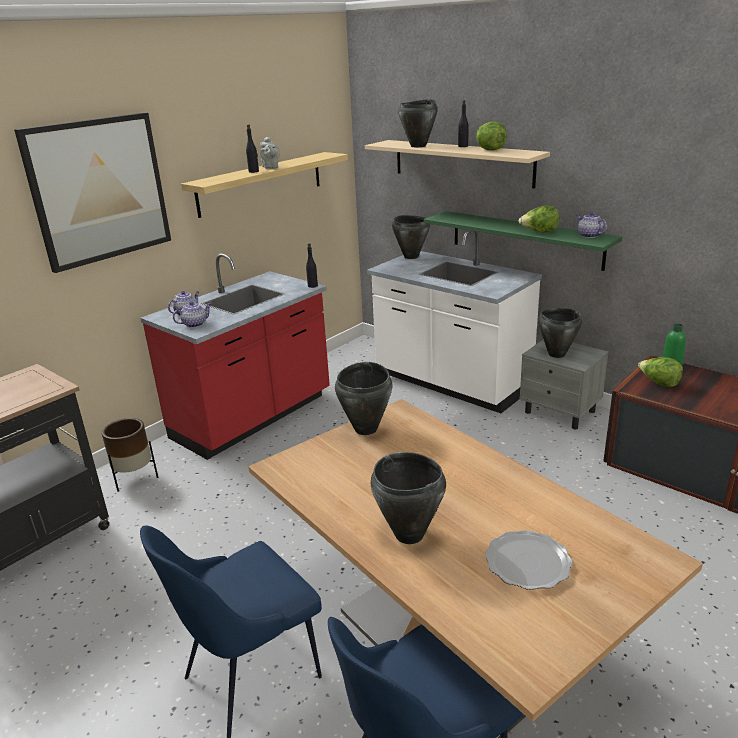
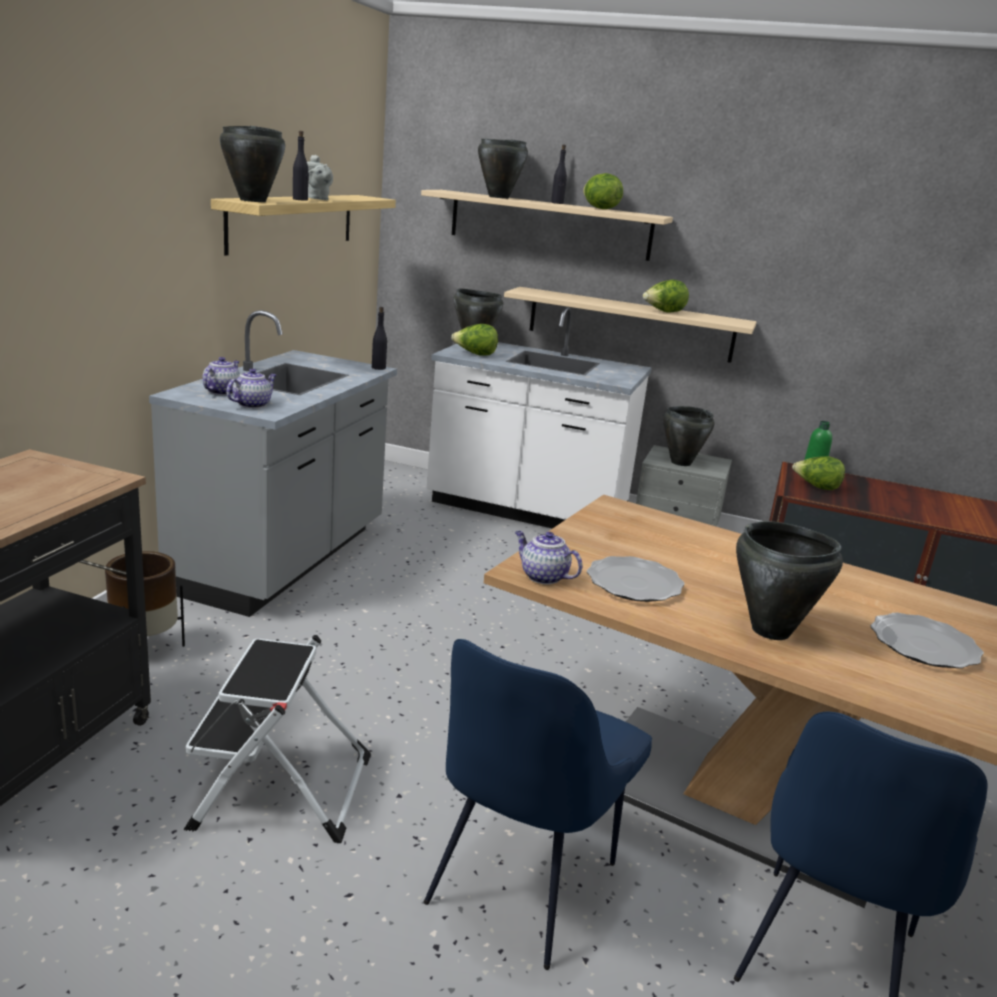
camera: 25 degrees left, 5 degrees down
(99, 190) = (116, 183): picture -> none
(154, 582) = (280, 785): none -> step ladder
(253, 418) = (284, 560): red counter -> grey counter
(345, 483) = (634, 583): none -> plate
(366, 429) = (596, 526): black cooking pot -> black cooking pot (253, 200)
(400, 268) = (475, 354): none -> lettuce
(525, 239) = (630, 324): green shelf -> beige shelf
(589, 235) = (721, 318): teapot -> teapot (542, 576)

